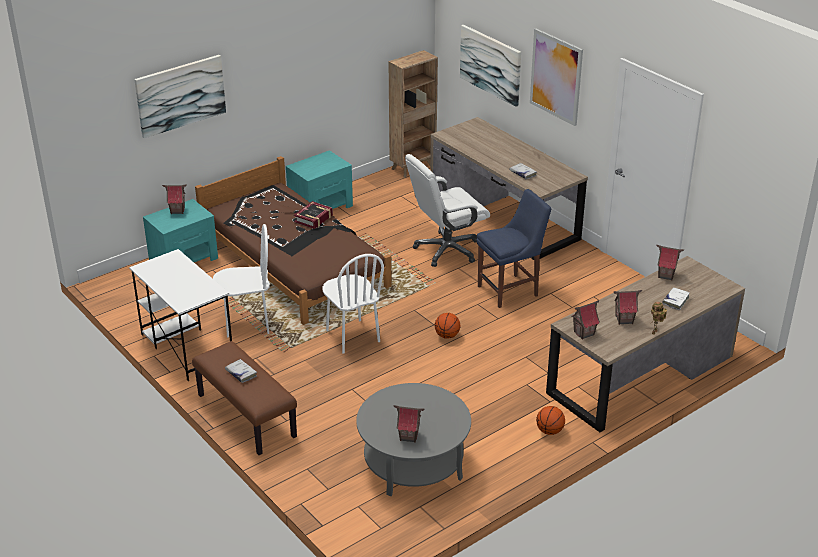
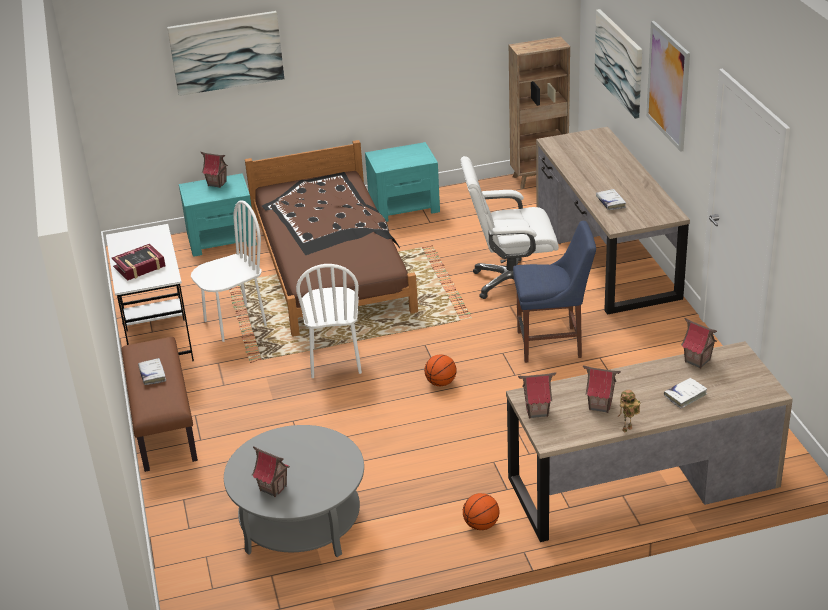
camera: 25 degrees right, 0 degrees up
(247, 324) = (235, 323): white chair -> white chair turned 45 degrees counterclockwise
(313, 218) = (358, 217): book -> book (139, 267)

